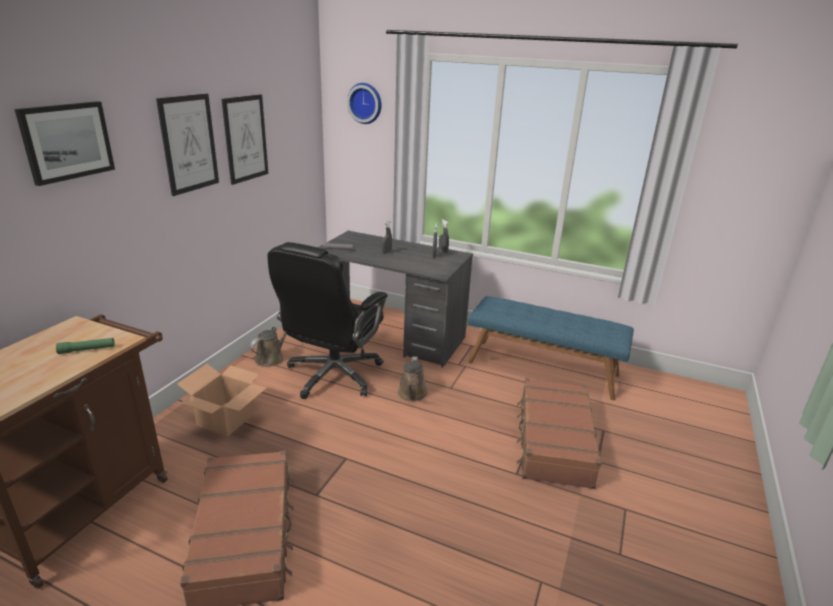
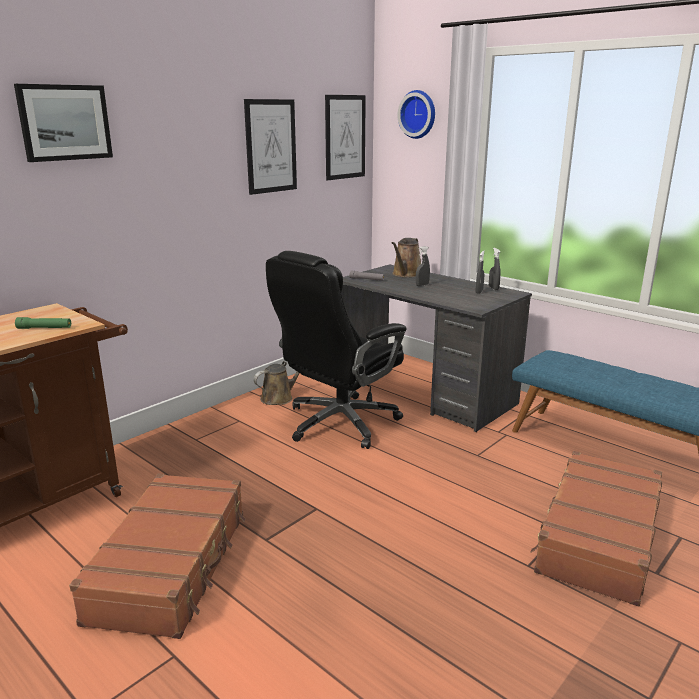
camera: 20 degrees right, 5 degrees down
(189, 144) = (201, 143): picture -> picture (345, 137)
(226, 418) = (206, 448): cardboard box -> none
(412, 394) = (425, 455): brown watering can -> brown watering can (406, 274)

